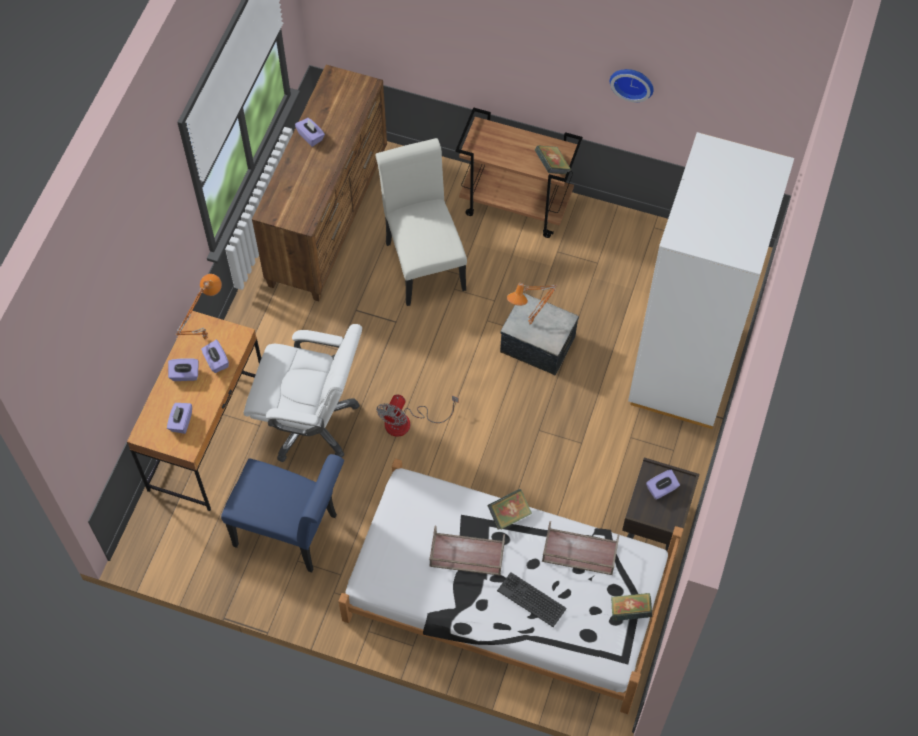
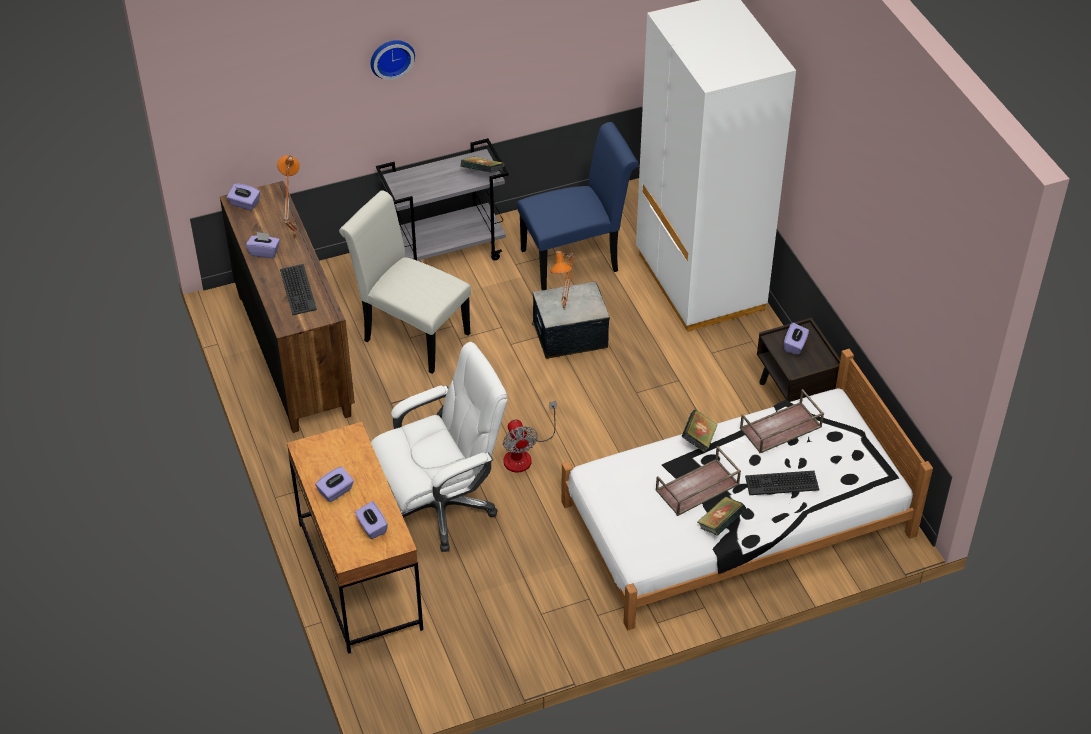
camera: 40 degrees left, 15 degrees down
(205, 337) = (323, 454): orange table lamp -> orange table lamp (293, 238)
(216, 361) = (353, 465): purple tissue box -> purple tissue box (244, 204)
(292, 533) = (514, 596): blue chair -> blue chair (576, 259)
(302, 186) = (297, 290): none -> keyboard
(516, 205) = (447, 252): brown cart -> grey cart
(630, 611) = (861, 442): book -> book (720, 524)
(632, 82) = (523, 46): wall clock -> wall clock (391, 57)

